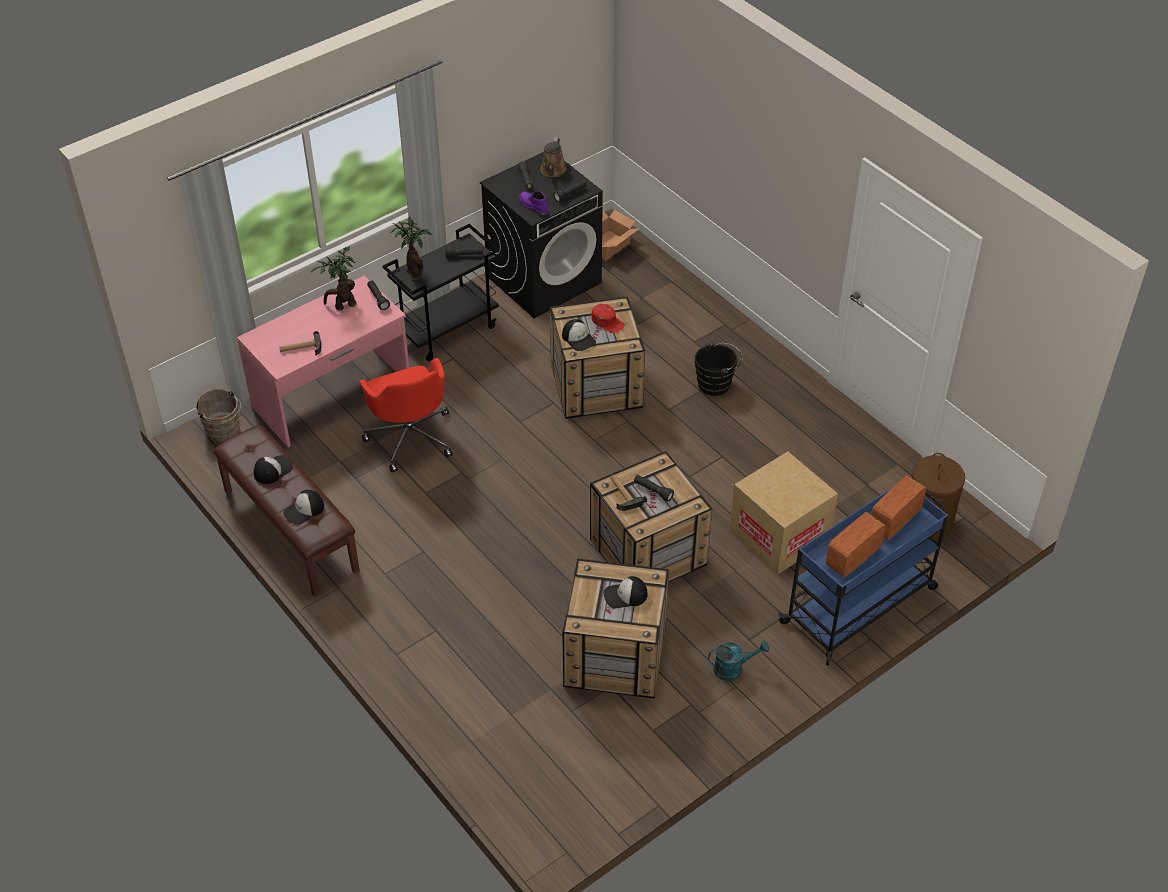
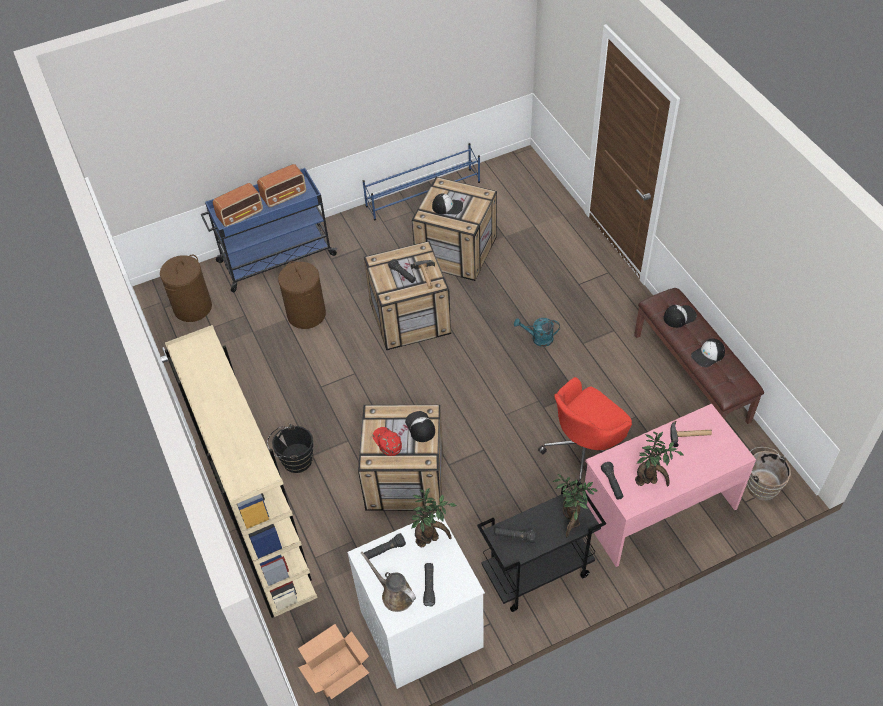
camera: 165 degrees left, 5 degrees up
(410, 437) = (585, 450): red office chair -> red office chair turned 120 degrees counterclockwise
(533, 206) = (431, 539): purple boot -> potted plant
(544, 279) = (420, 629): black washing machine -> white washing machine
(552, 171) = (394, 594): brown watering can -> brown watering can turned 75 degrees counterclockwise
(692, 745) = (424, 194): none -> blue shoe rack
(710, 318) = (266, 540): none -> beige bookcase
(733, 668) = (380, 232): turquoise watering can -> turquoise watering can (538, 338)
(779, 535) = (306, 314): cardboard box -> brown laundry basket

